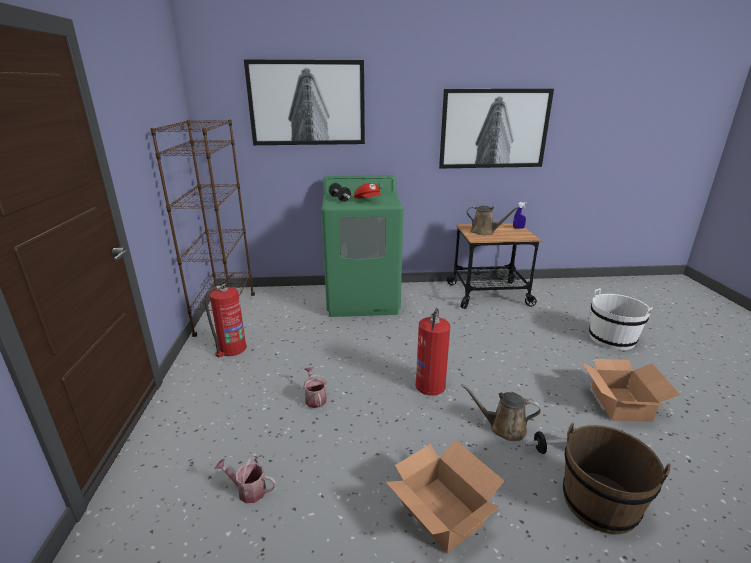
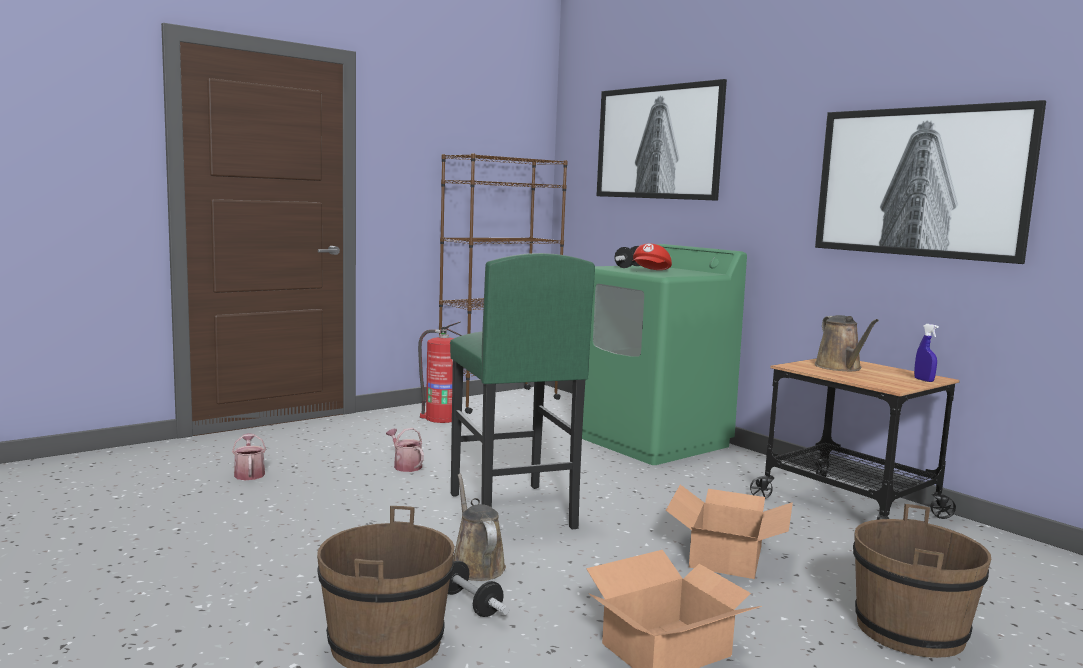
camera: 55 degrees right, 15 degrees down
(315, 398) = (405, 466): watering can -> watering can turned 75 degrees counterclockwise
(430, 385) = (511, 511): fire extinguisher -> green stool
(442, 514) = (285, 553): cardboard box -> cardboard box (725, 557)
(611, 339) = (910, 631): white bucket -> brown bucket

